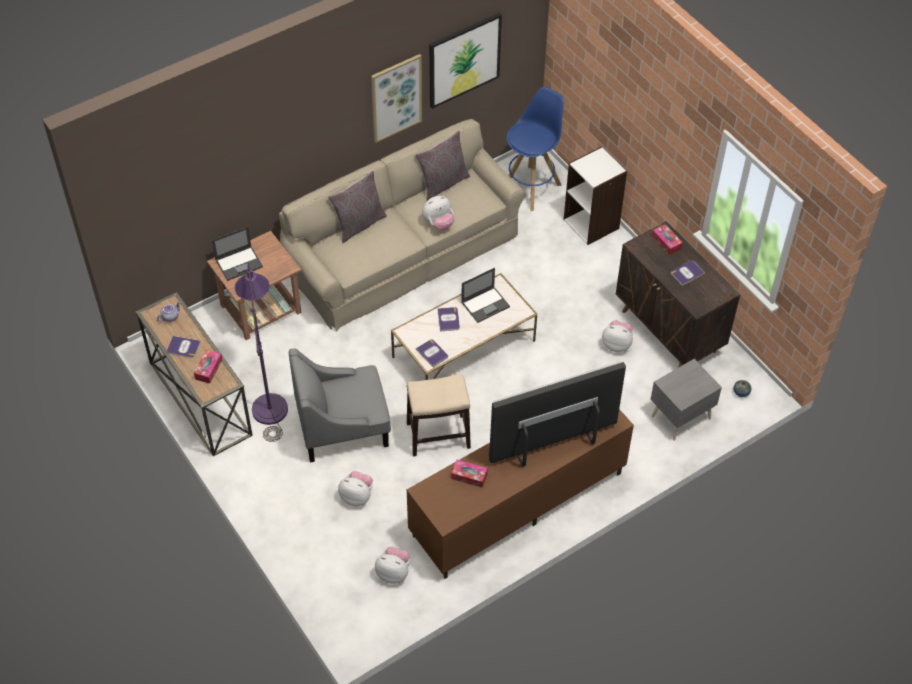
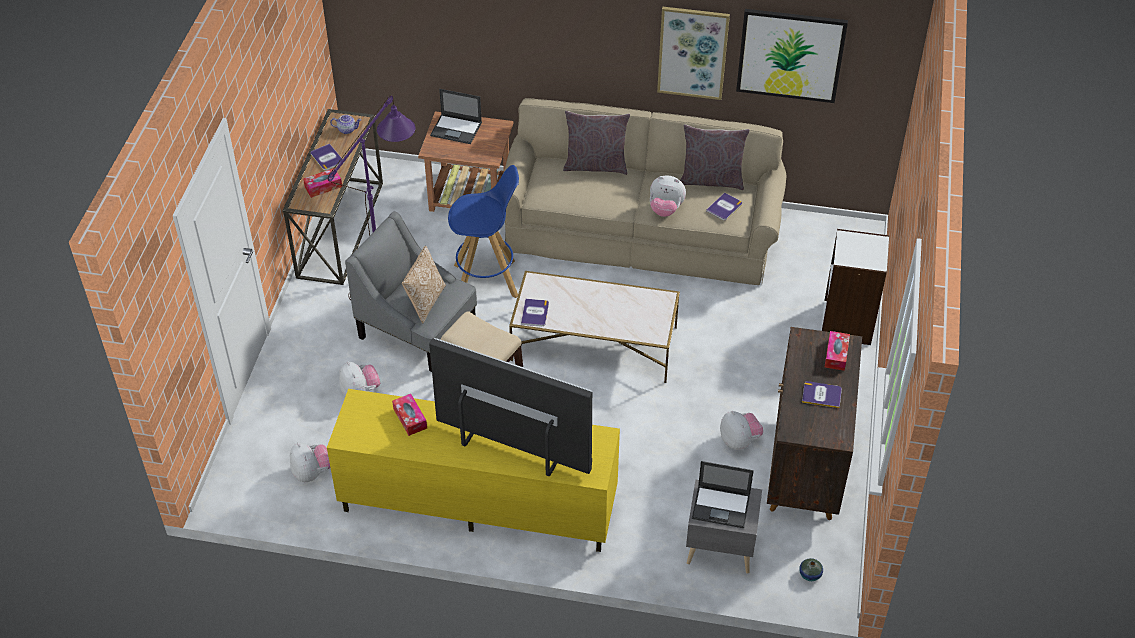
camera: 45 degrees right, 5 degrees down
(357, 399) = (425, 302): none -> pillow
(448, 319) = (583, 296): book -> book (724, 207)
(485, 304) = (632, 307): laptop -> laptop (721, 506)
(517, 505) = (477, 503): brown tv stand -> yellow tv stand
(531, 187) = (827, 254): blue stool -> blue stool (487, 280)

